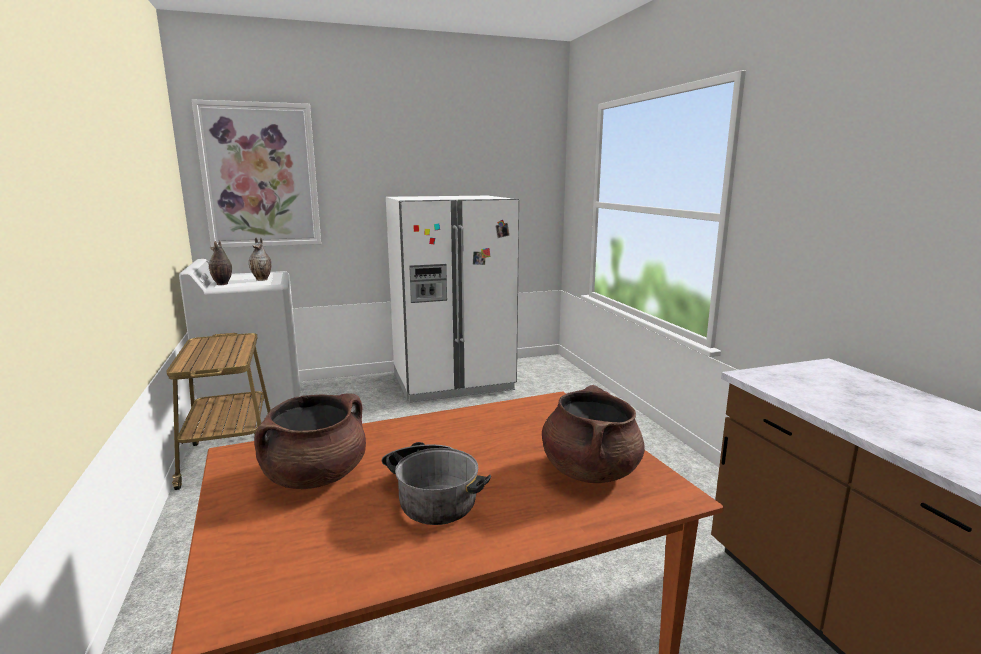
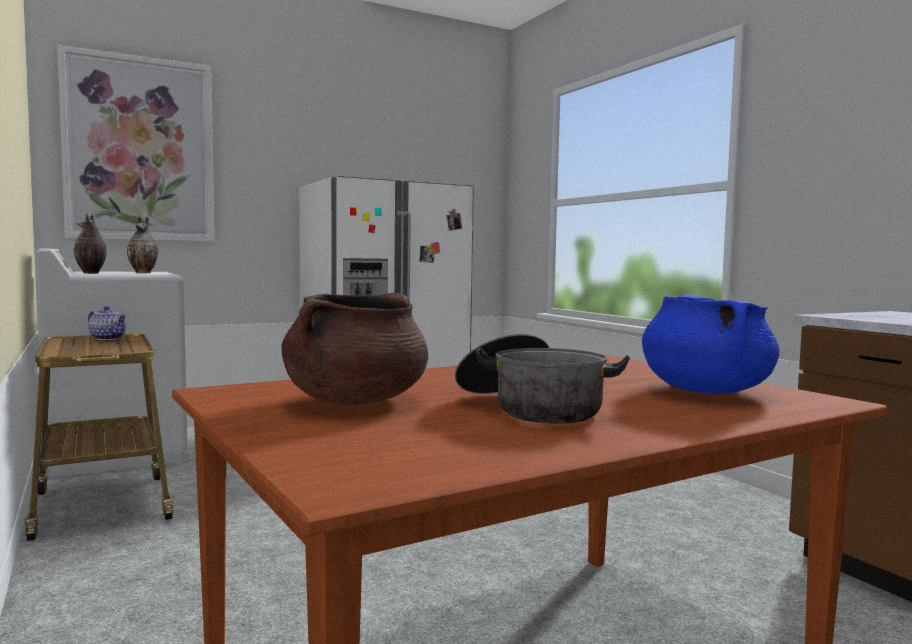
camera: 10 degrees left, 10 degrees down
(229, 341) = (108, 338): none -> teapot
(590, 471) = (705, 391): brown cooking pot -> blue cooking pot

